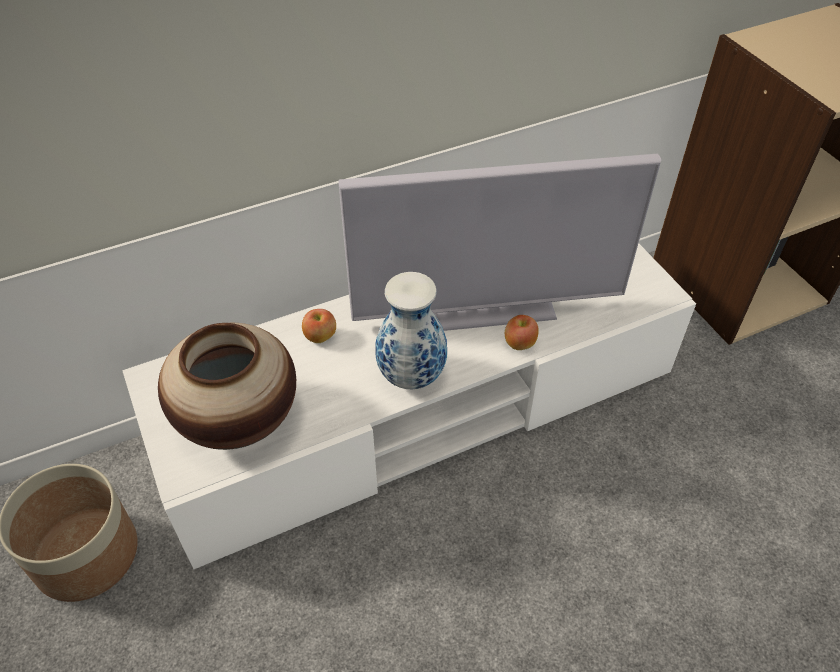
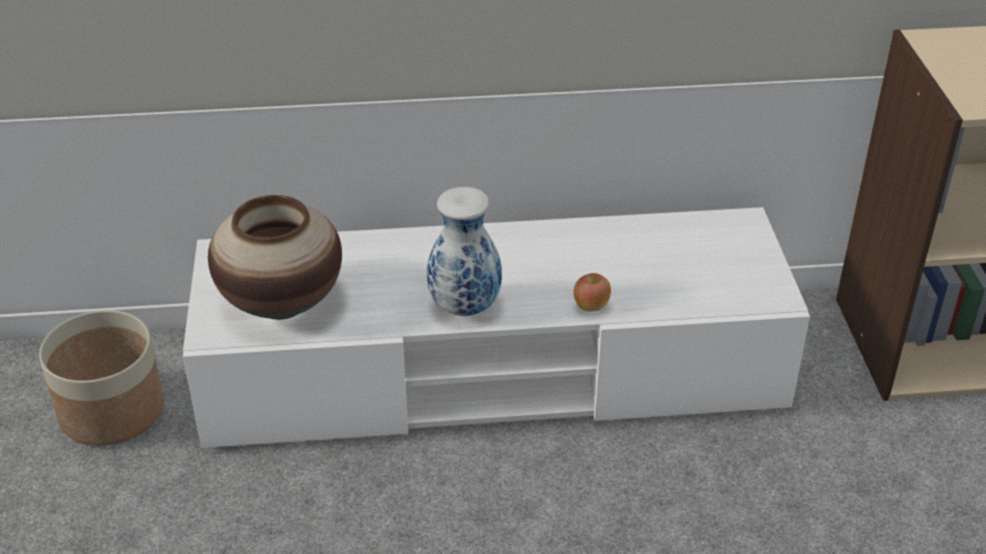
camera: 20 degrees right, 10 degrees down
(320, 337) = (393, 255): apple -> none
(486, 308) = (575, 268): television -> none

